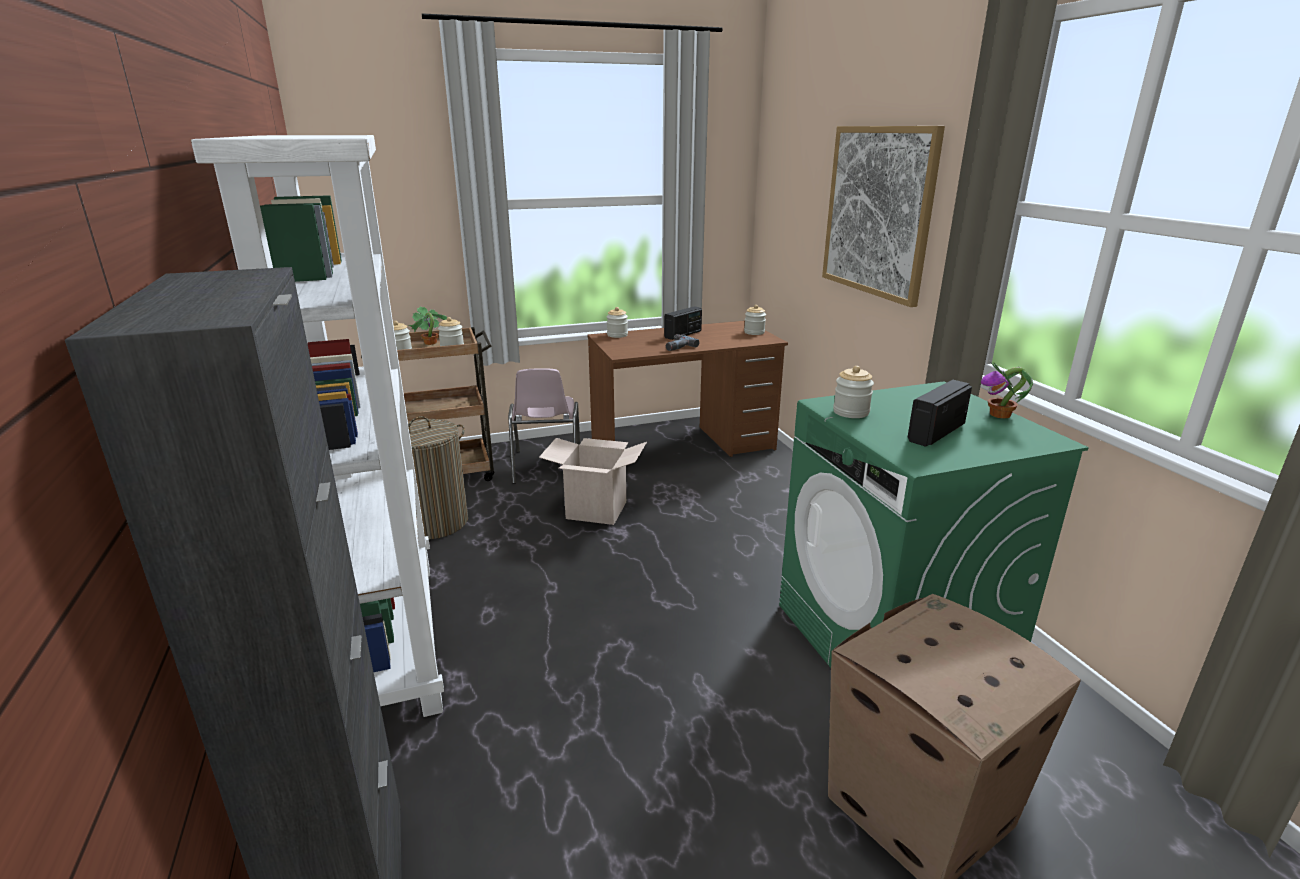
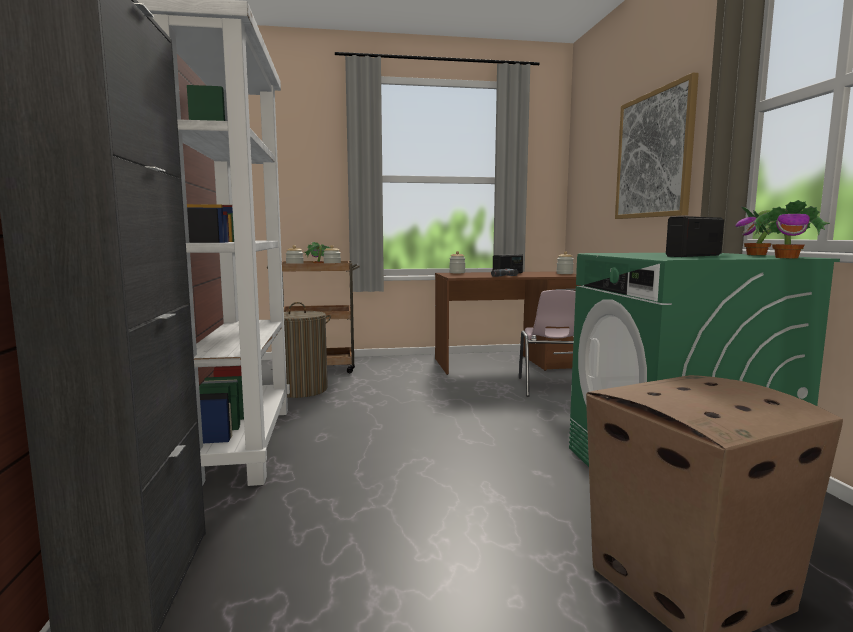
camera: 10 degrees right, 15 degrees down
(546, 466) = (396, 368): pink chair -> pink chair (550, 387)
(596, 510) = (427, 390): cardboard box -> none
(851, 412) = (620, 253): jar -> none
(1036, 448) = (787, 258): none -> potted plant

